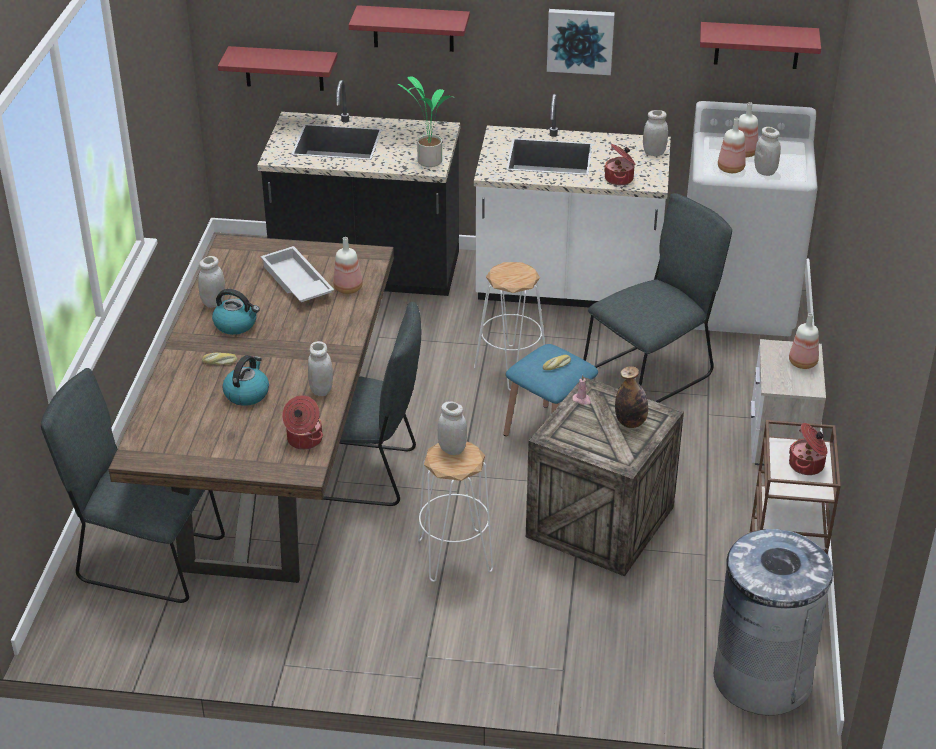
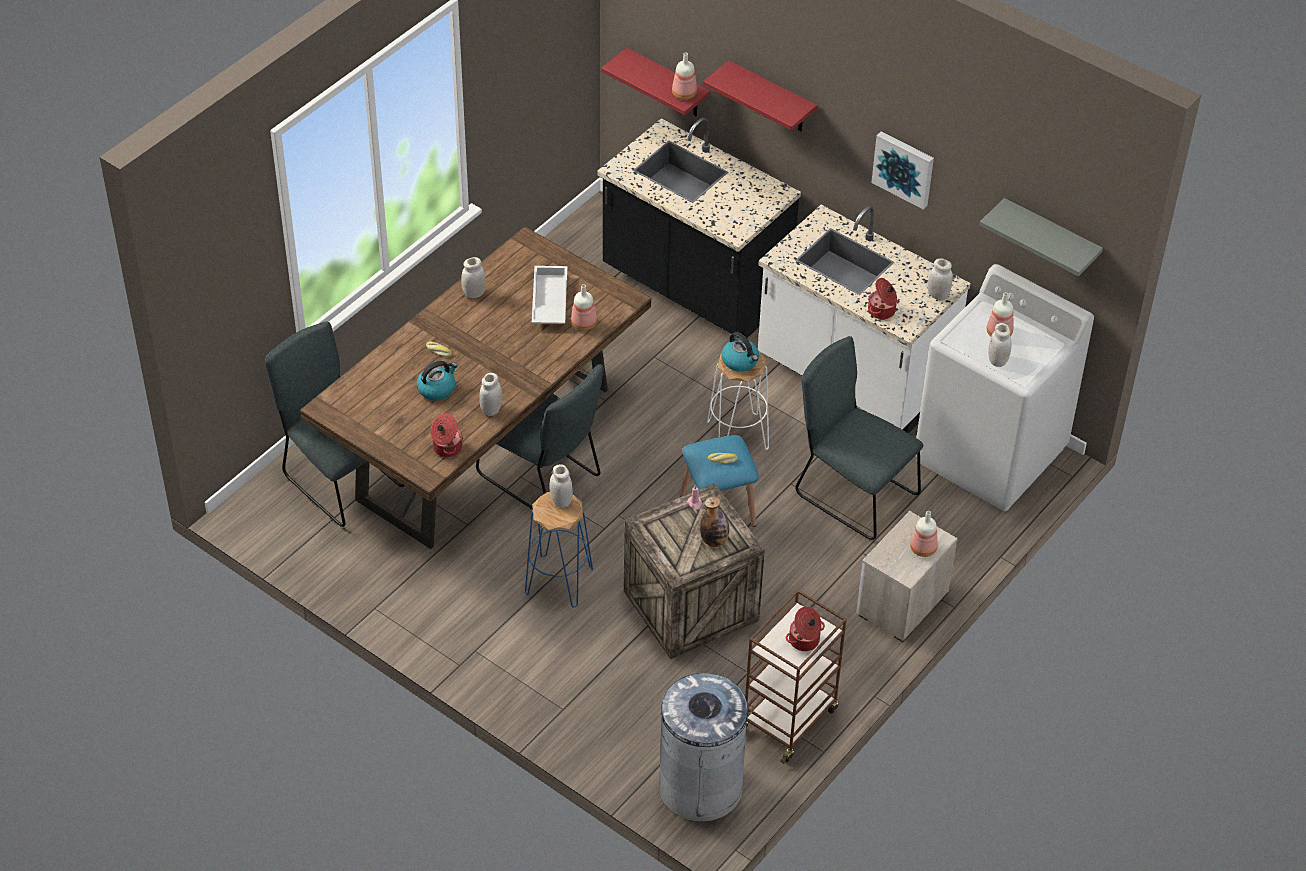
camera: 30 degrees right, 10 degrees up
(236, 324) = (475, 322): kettle -> kettle (740, 361)
(427, 161) = (737, 224): potted plant -> none
(454, 556) = (558, 581): white stool -> blue stool
(652, 372) = (851, 492): grey chair -> grey chair turned 135 degrees counterclockwise
(731, 169) = (971, 345): bottle -> bottle (684, 94)
(757, 45) = (1050, 238): red shelf -> grey shelf

